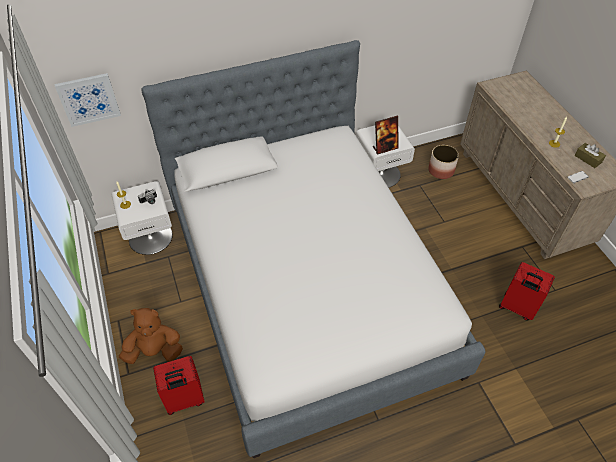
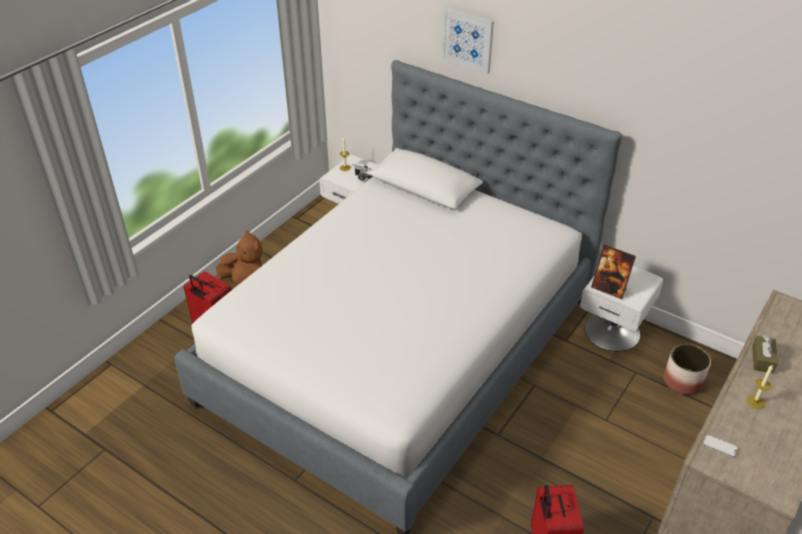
camera: 55 degrees right, 10 degrees down
(88, 99) = (357, 49): picture -> picture (467, 40)
(588, 159) = (770, 446): brown tissue box -> brown tissue box (762, 359)

